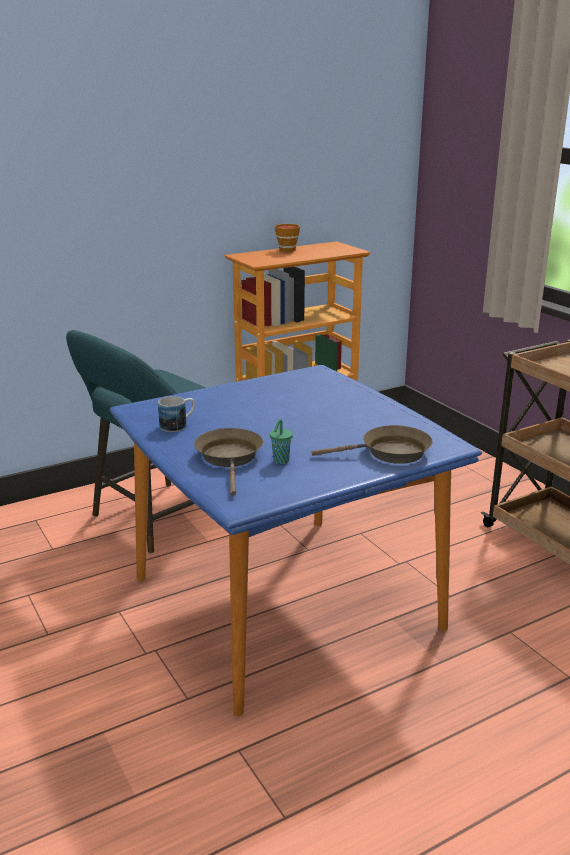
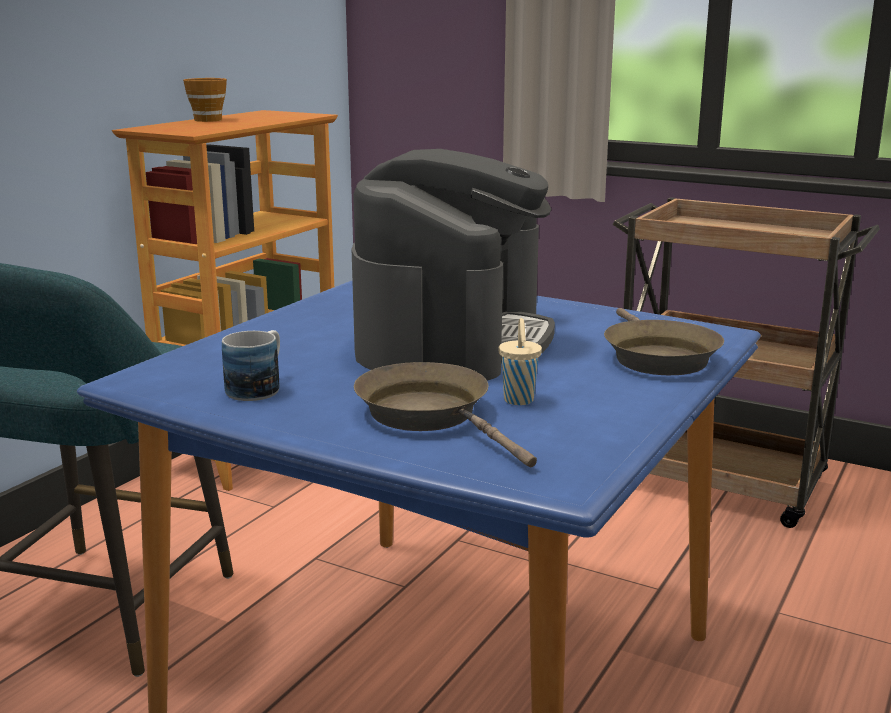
camera: 30 degrees left, 5 degrees down
(280, 461) = (519, 401): green cup -> beige cup
(301, 418) = (453, 339): none -> coffee machine
(390, 453) = (656, 357): brown frying pan -> brown frying pan turned 120 degrees clockwise

